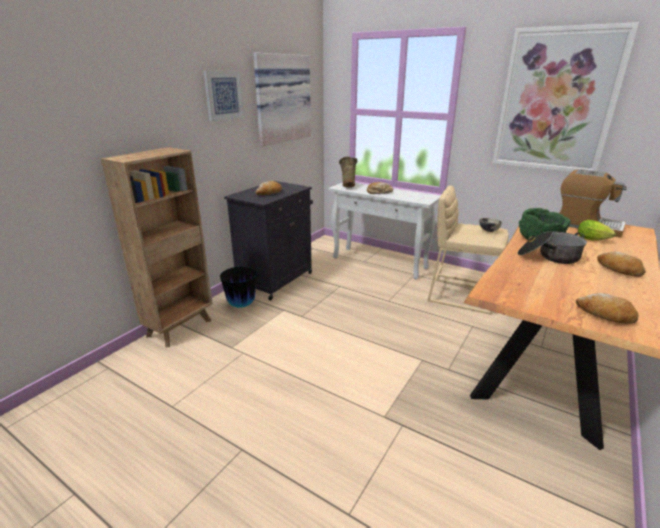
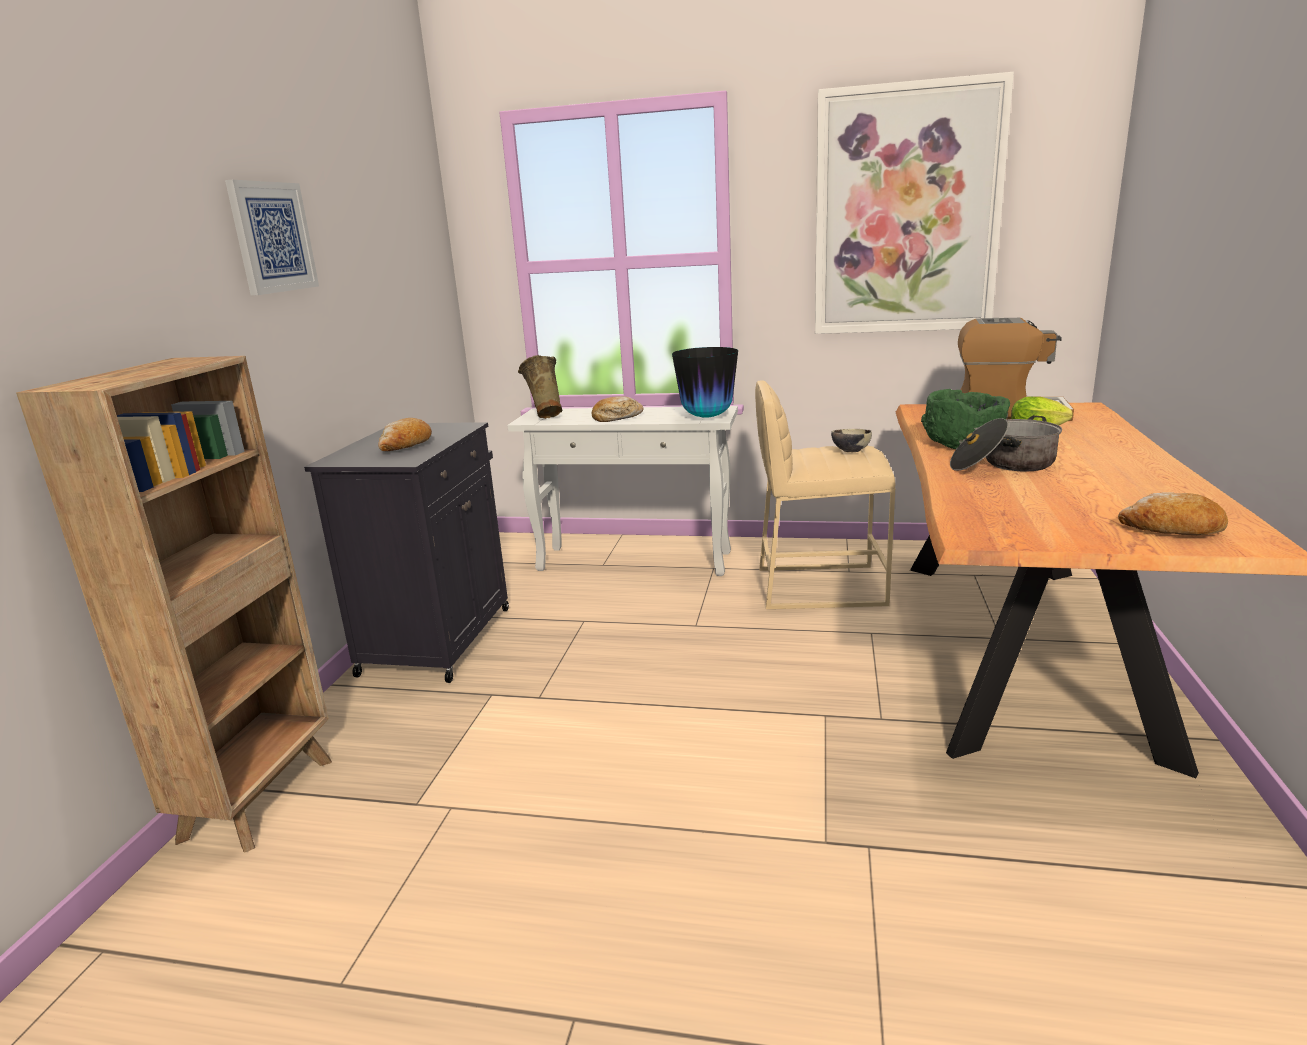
camera: 20 degrees left, 5 degrees down
(241, 305) = (388, 708): vase -> vase (707, 417)
(281, 99) = (381, 248): picture -> none
(618, 270) = (1118, 464): bread -> none

